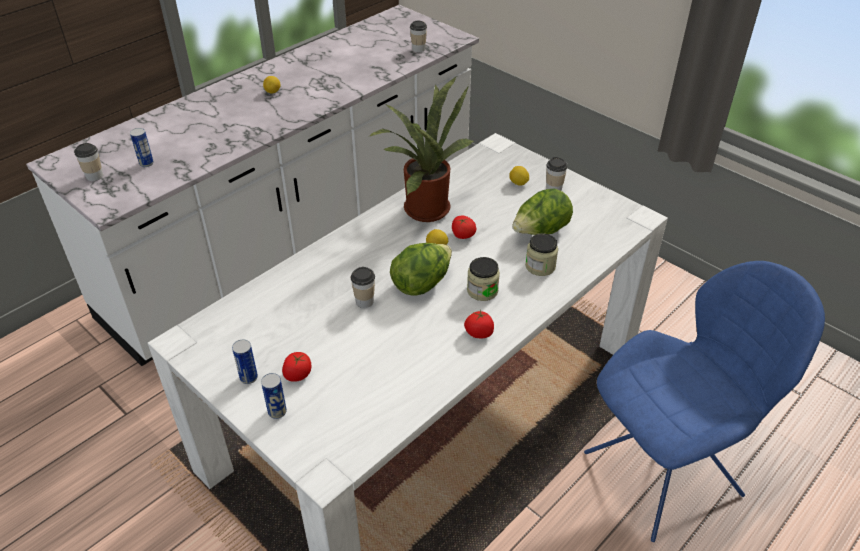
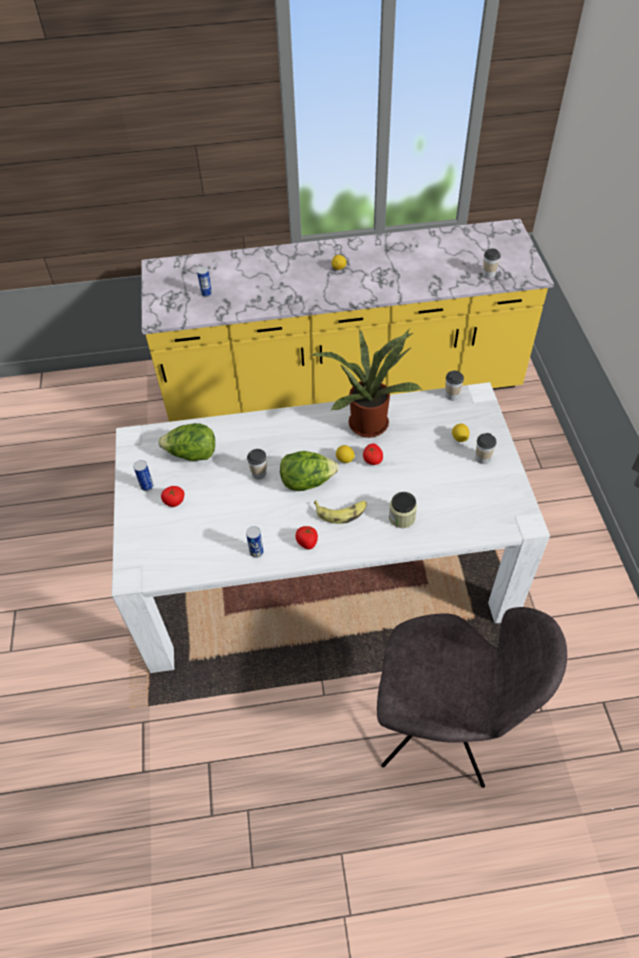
camera: 40 degrees right, 10 degrees up
(94, 176) = (169, 289): cup -> cup (452, 395)
(277, 411) = (142, 519): can -> can (256, 552)
(300, 242) = (342, 389): white counter -> yellow counter
(482, 290) = (341, 512): jar -> banana
(540, 232) = (432, 489): lettuce -> lettuce (192, 454)
(667, 472) = (443, 729): blue chair -> grey chair

